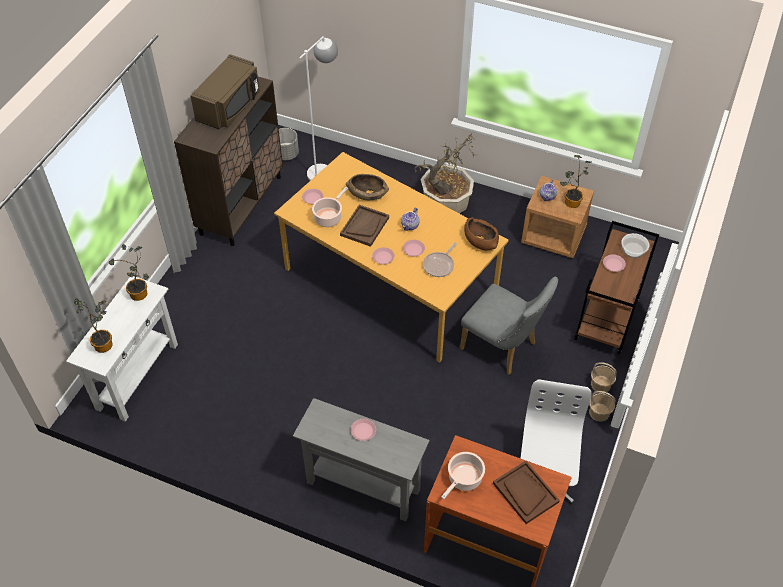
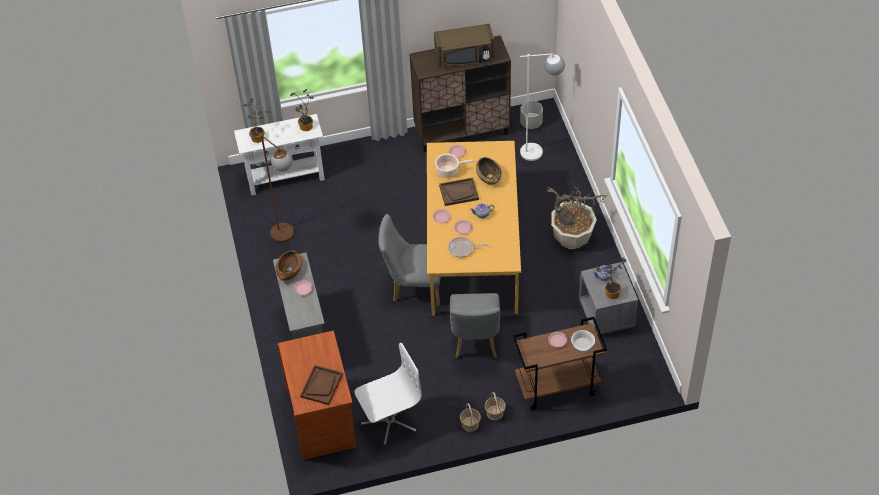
camera: 55 degrees right, 0 degrees up
(218, 423) = (288, 237): none -> brown floor lamp
(390, 355) = (413, 287): none -> grey chair
(463, 479) = (305, 351): cooking pot -> none
(480, 240) = (505, 257): brown bowl -> brown bowl (289, 270)
(553, 236) = (606, 314): brown nightstand -> grey nightstand

